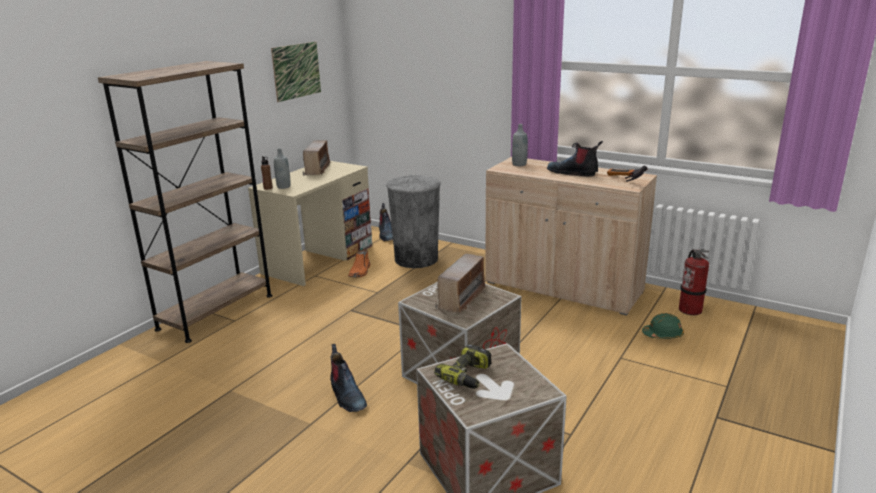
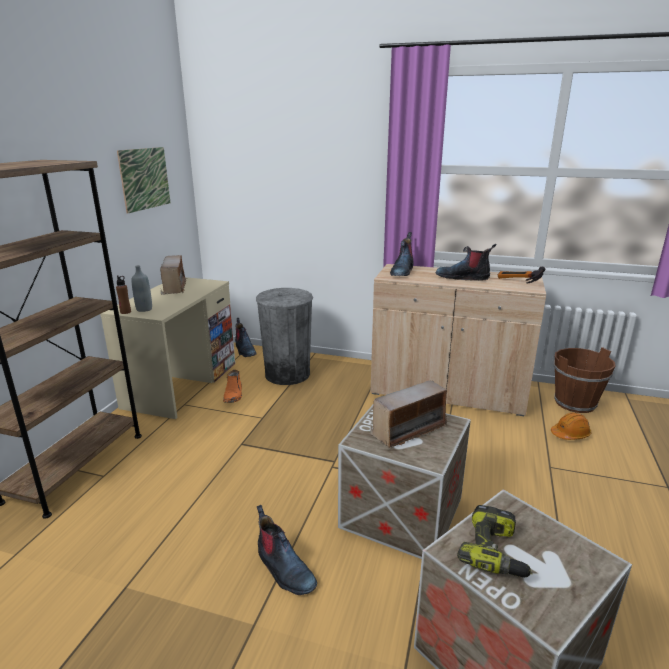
camera: 15 degrees left, 0 degrees up
(462, 298) = (409, 430): radio -> radio turned 45 degrees clockwise
(519, 164) = (402, 271): grey bottle -> boot
(663, 335) = (570, 434): green hard hat -> orange hard hat
(690, 310) = (575, 403): fire extinguisher -> brown bucket

